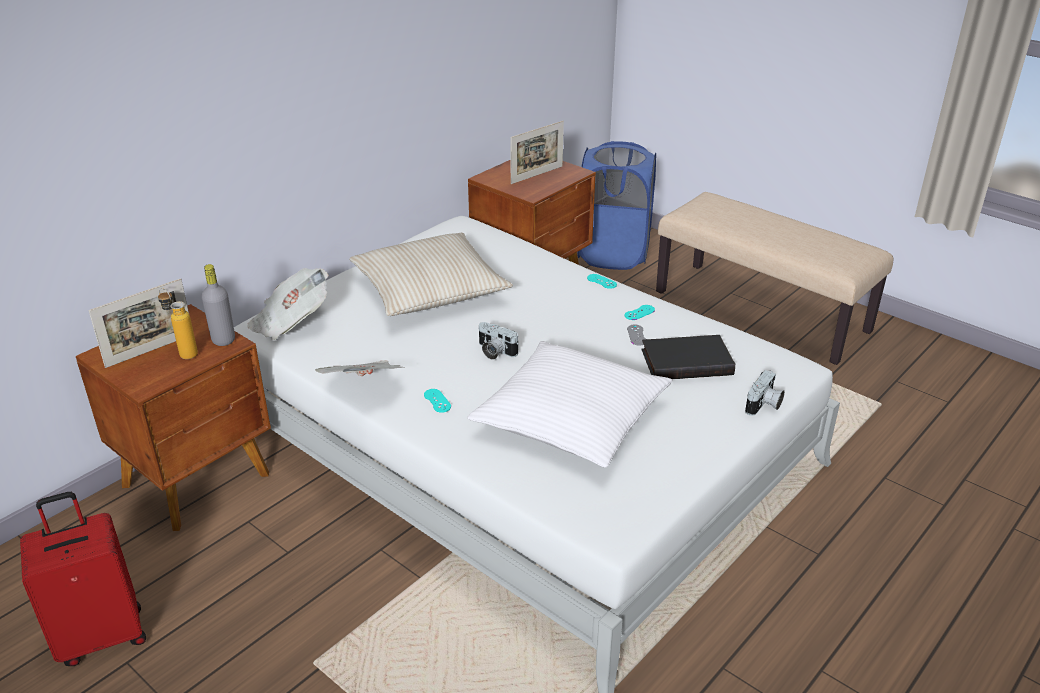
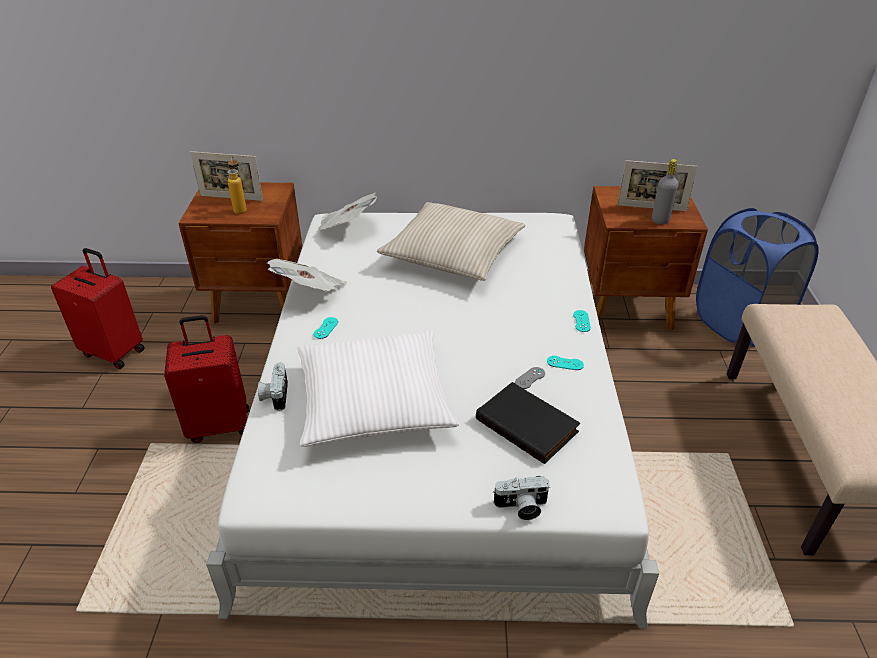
camera: 50 degrees right, 5 degrees up
(223, 340) = (268, 212): grey bottle -> grey bottle (660, 220)
(352, 595) = (219, 424): none -> red suitcase
(494, 352) = (412, 320): camera -> camera (274, 395)

